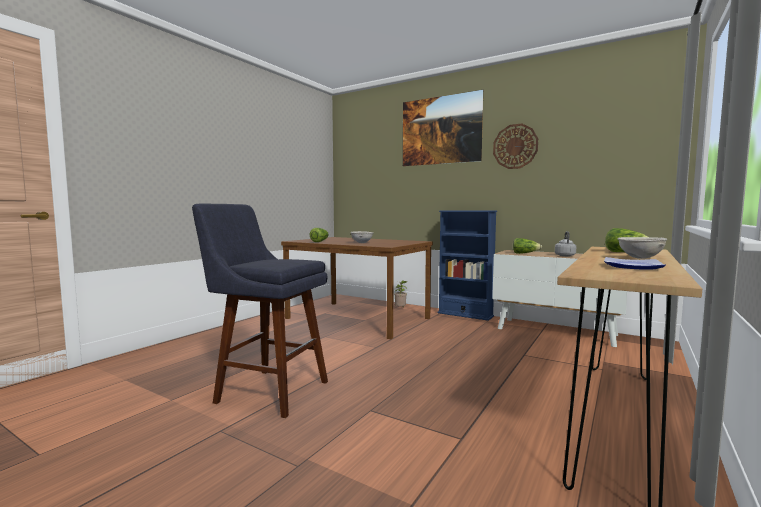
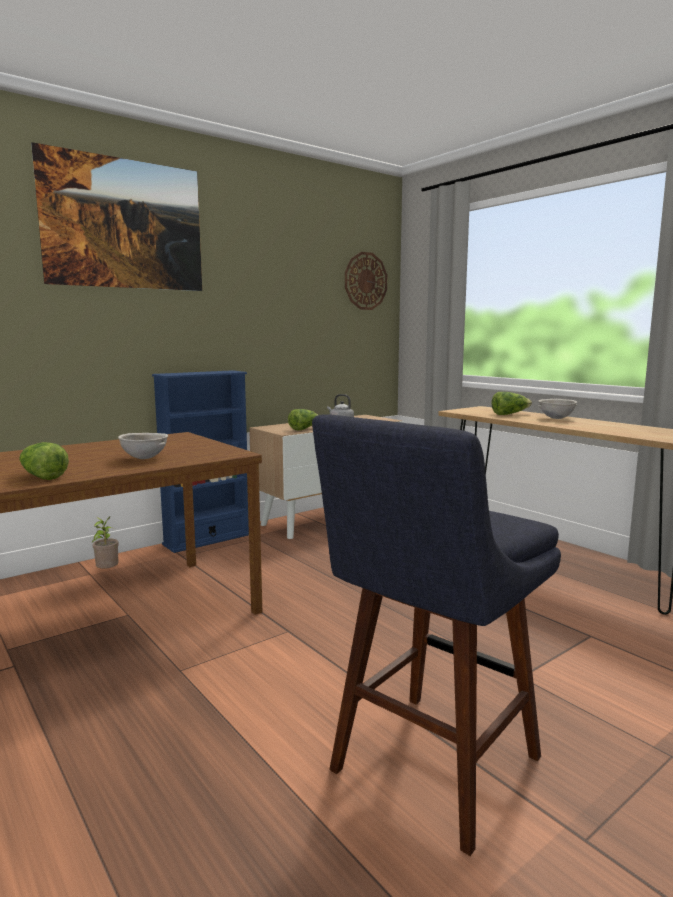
camera: 70 degrees left, 5 degrees up
(515, 146) = (248, 275): wall clock -> wall clock (365, 281)
(631, 267) = (619, 427): plate -> none

